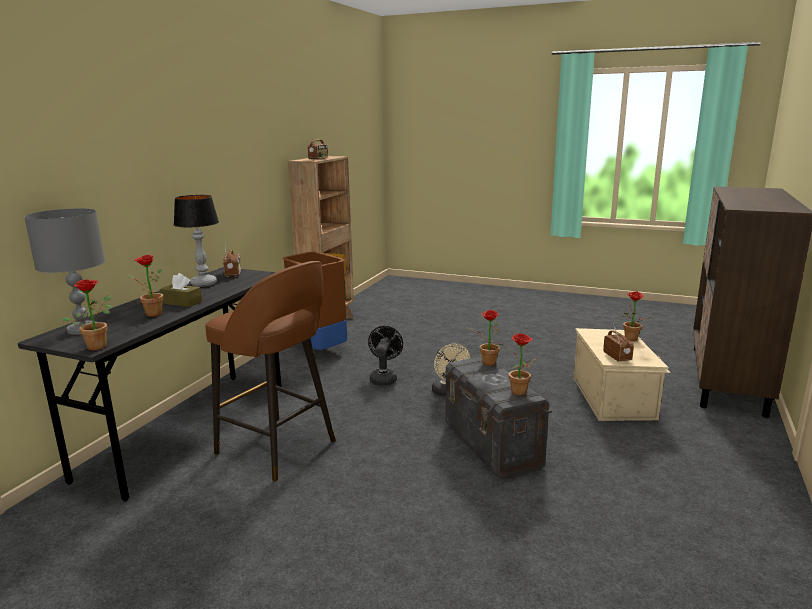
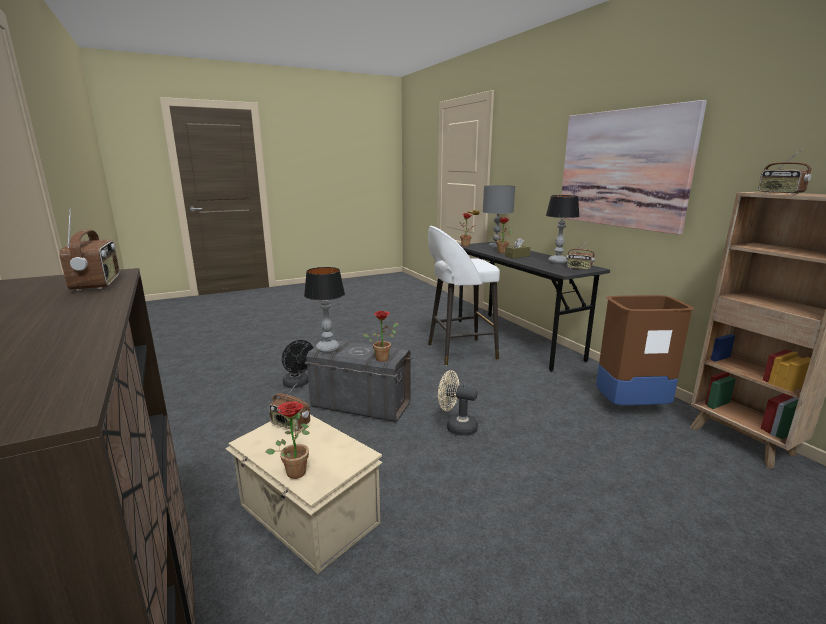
camera: 130 degrees right, 0 degrees up
(198, 156) = (622, 169): none -> picture
(278, 448) = (459, 352): brown stool -> white stool
(384, 378) = (524, 412): black fan -> black fan (298, 384)
(520, 393) = (328, 348): potted plant -> table lamp
(741, 204) = (97, 284): none -> radio

